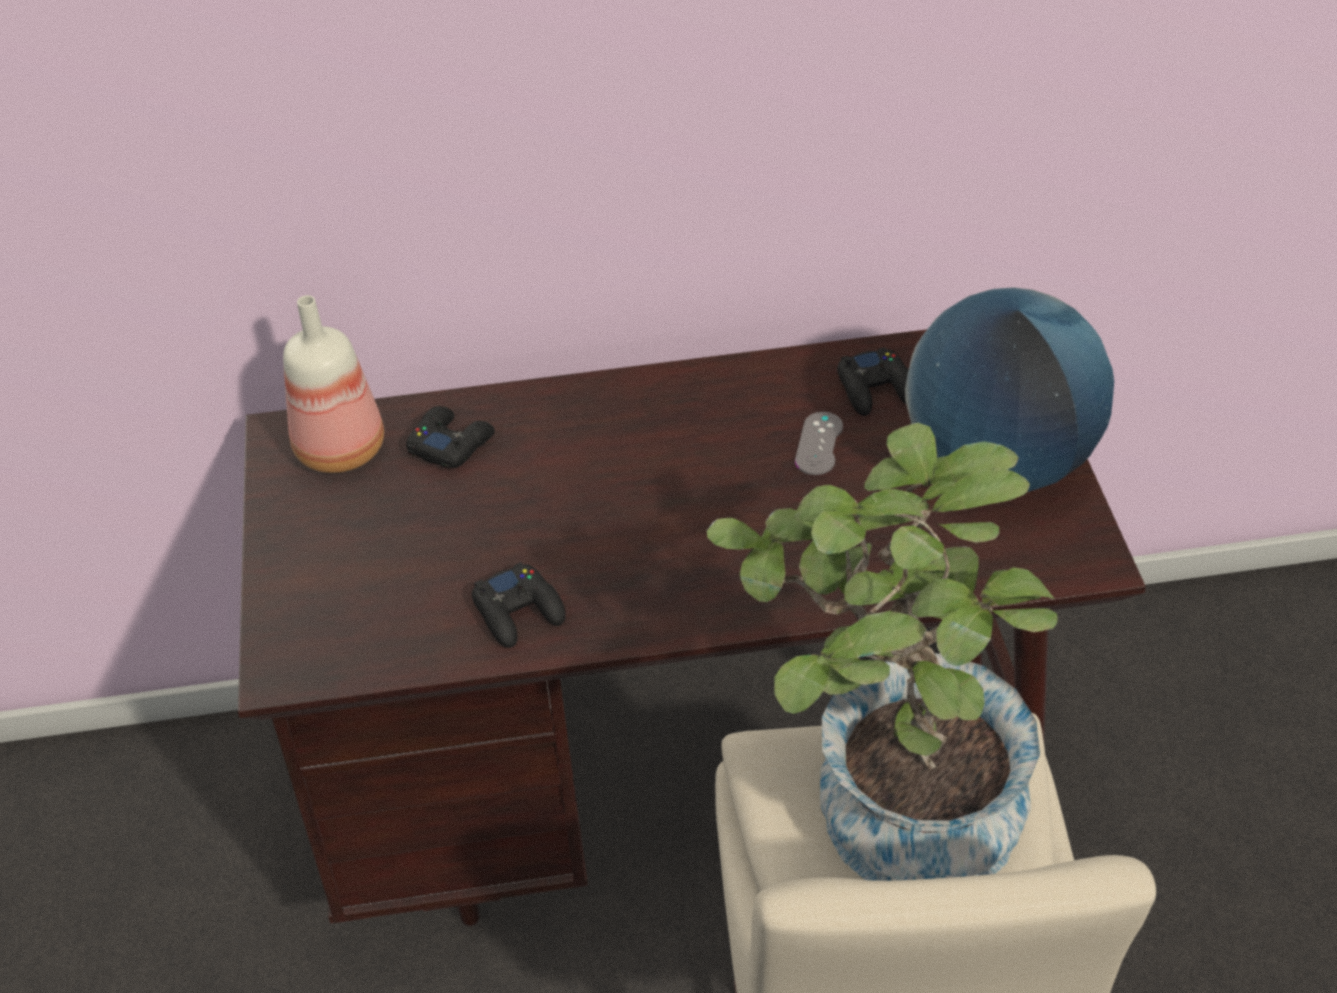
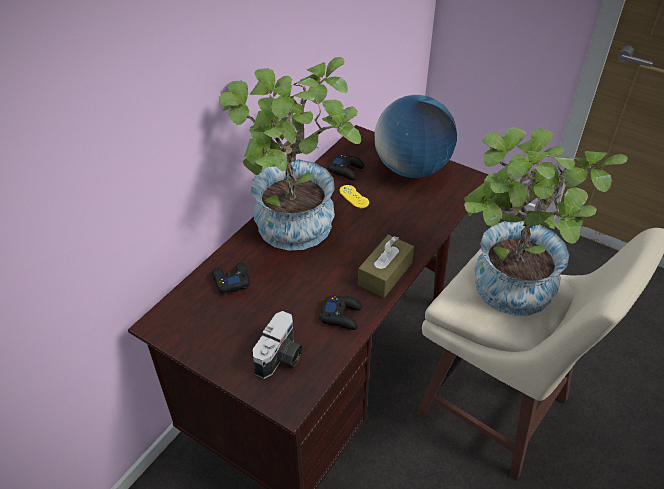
camera: 50 degrees left, 0 degrees up
(343, 449) = (191, 311): bottle -> none
(360, 603) = (281, 357): none -> camera
(638, 437) = (294, 233): none -> potted plant
(675, 604) = (385, 274): none -> brown tissue box
(819, 444) = (354, 197): grey game controller -> yellow game controller

